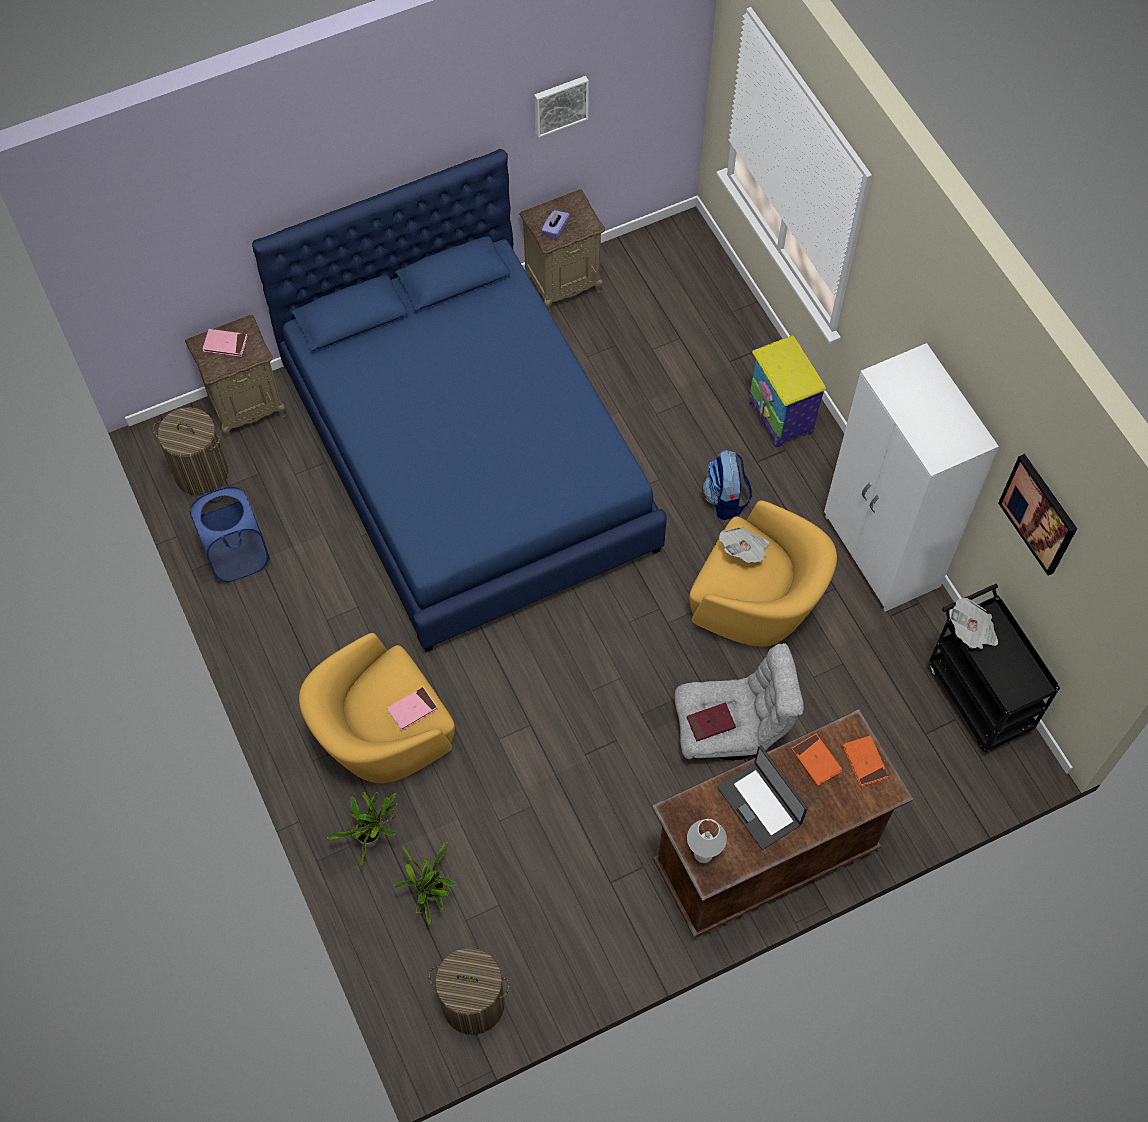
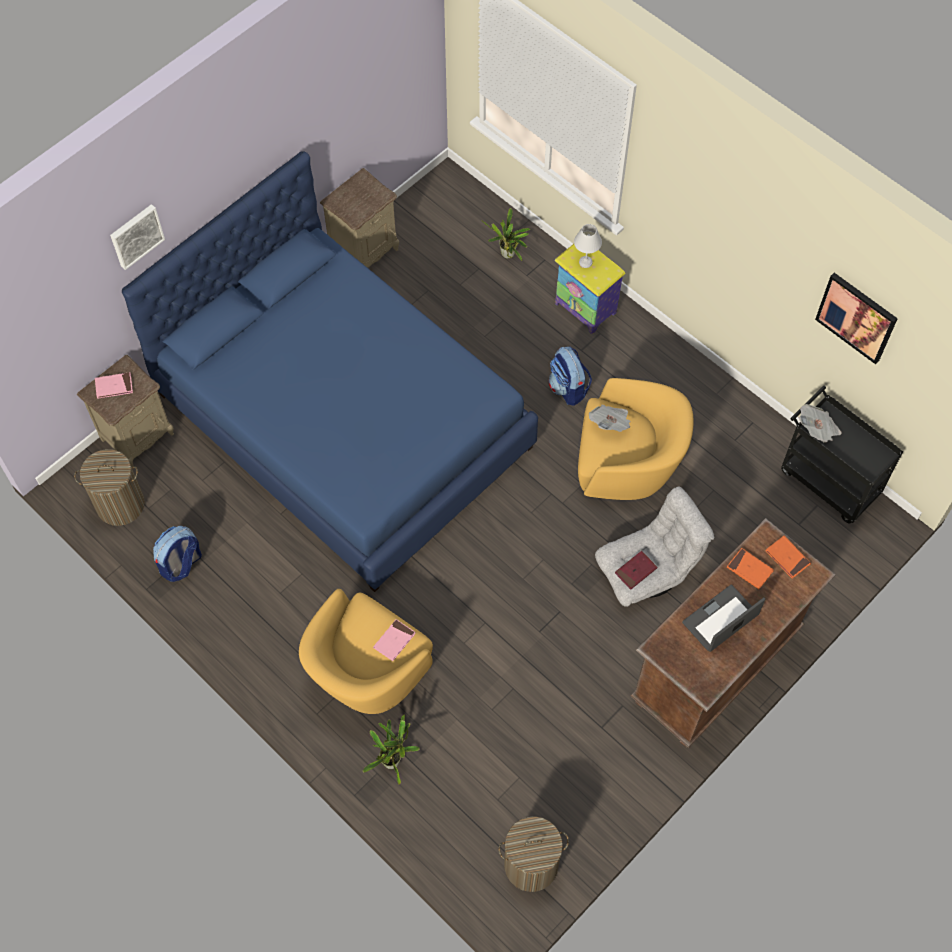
camera: 20 degrees left, 0 degrees up
(237, 556) = (181, 564): blue laundry basket -> backpack
(431, 895) = (461, 789): potted plant -> potted plant (508, 255)
(555, 230) = (356, 208): purple tissue box -> none
(560, 104) = (339, 100): picture -> picture (136, 235)
(702, 853) = (692, 673): white table lamp -> white table lamp (585, 262)
(760, 805) = (721, 619): laptop -> laptop turned 105 degrees clockwise
(881, 553) = (707, 392): white wardrobe -> none

